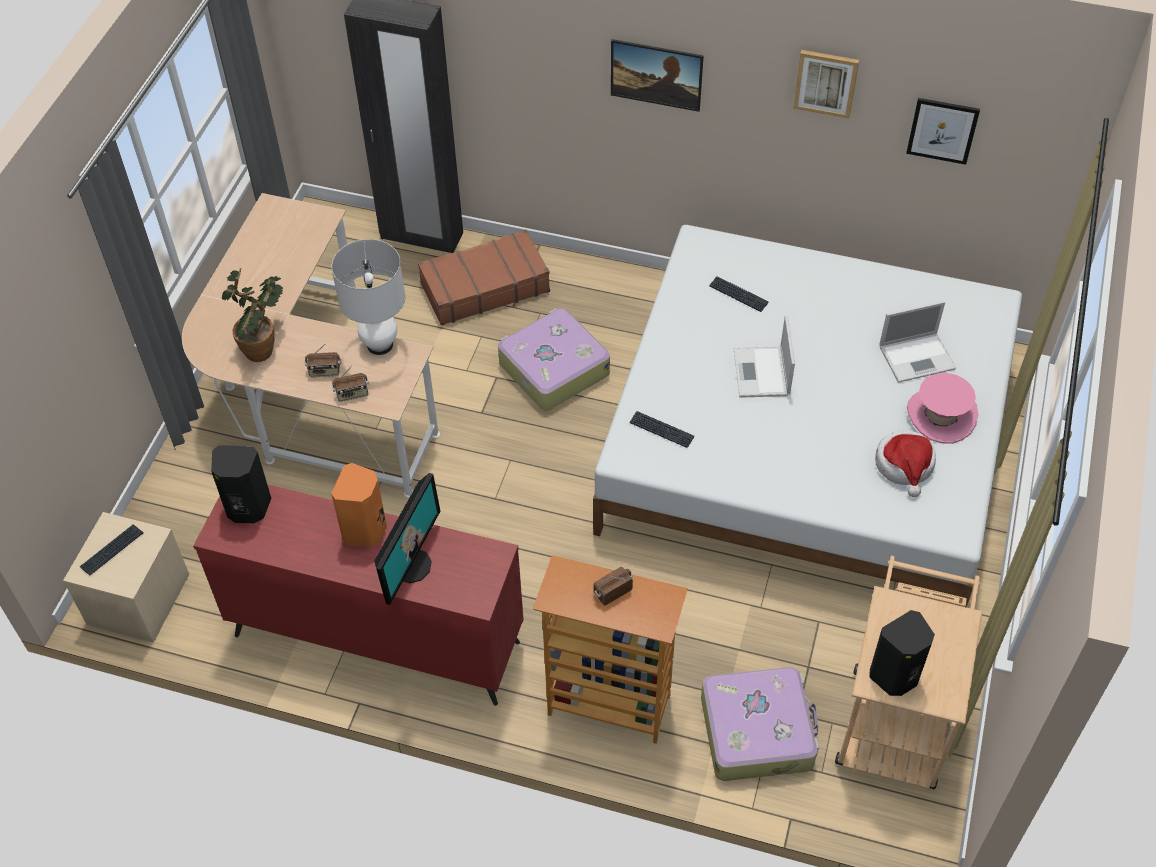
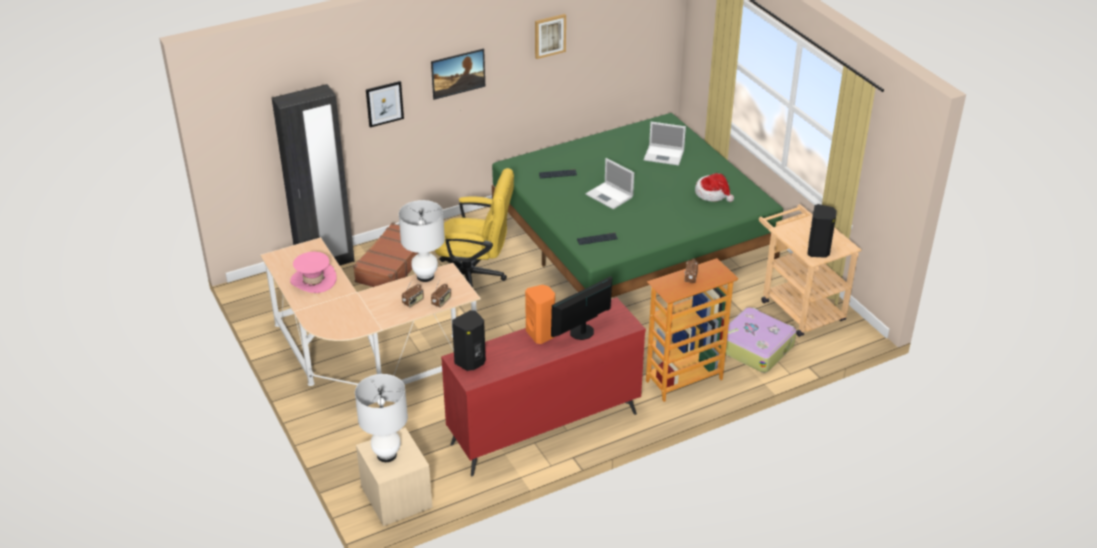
camera: 45 degrees left, 15 degrees down
(112, 550) = (386, 455): keyboard -> white table lamp
(264, 347) = (364, 311): potted plant -> none
(412, 565) = (582, 332): monitor -> monitor turned 105 degrees counterclockwise
(552, 368) = (475, 277): suitcase -> yellow office chair
(806, 443) = (632, 237): white bed -> green bed
(918, 357) = (664, 155): laptop -> laptop turned 75 degrees clockwise
(941, 416) = (702, 170): pink hat -> pink hat (313, 280)
(942, 130) = (610, 37): picture -> picture (384, 103)

